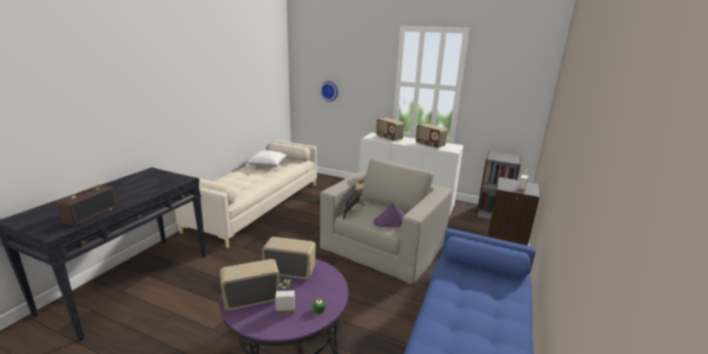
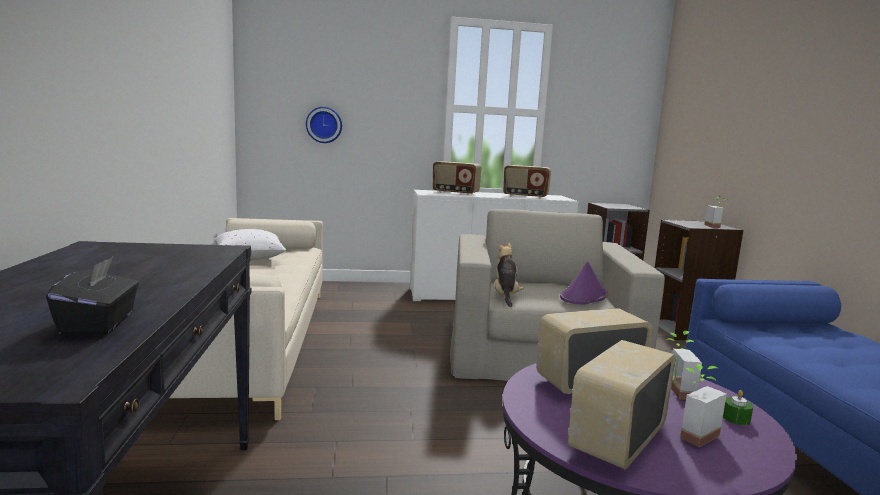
camera: 30 degrees left, 10 degrees down
(91, 214) = (99, 324): radio -> black tissue box
(319, 288) = (674, 391): none -> potted plant

